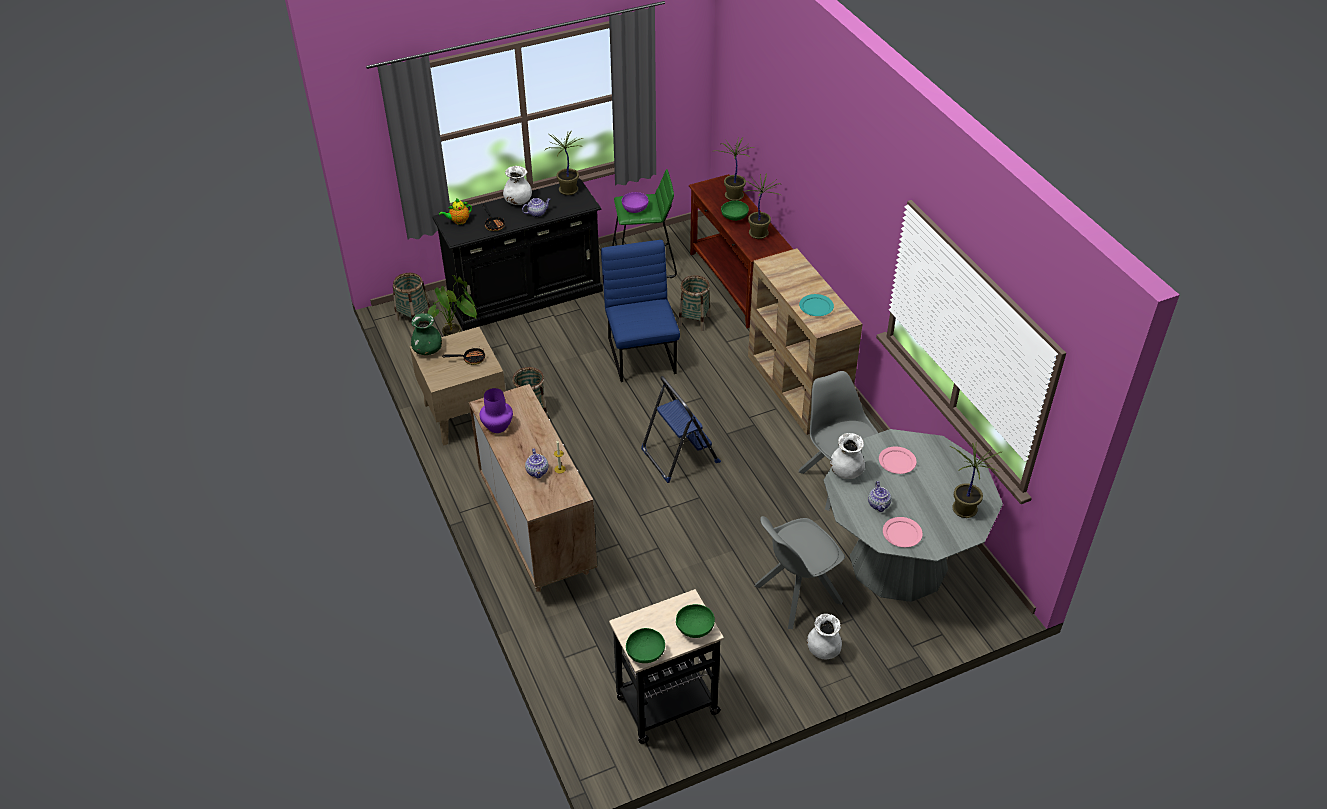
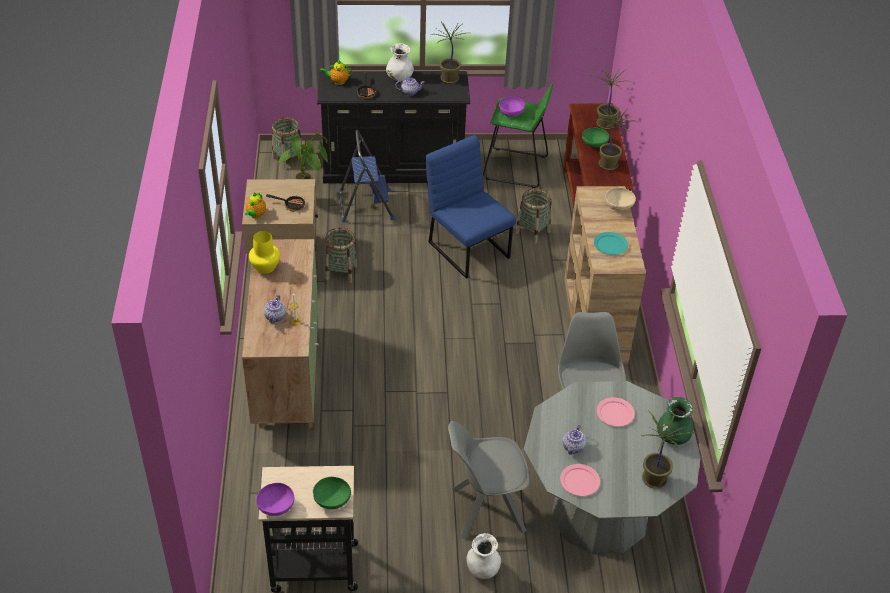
camera: 20 degrees right, 0 degrees up
(428, 350) = (260, 187): green vase -> green vase (672, 437)
(440, 379) = (256, 215): none -> teapot
(498, 426) = (265, 268): purple vase -> yellow vase
(642, 353) = (468, 248): blue chair -> blue chair turned 45 degrees counterclockwise
(645, 654) = (276, 507): green bowl -> purple bowl
(677, 455) = (448, 349): blue step ladder -> blue step ladder (364, 205)
(803, 269) = (619, 206): none -> beige bowl
(846, 472) = (560, 407): white vase -> none

